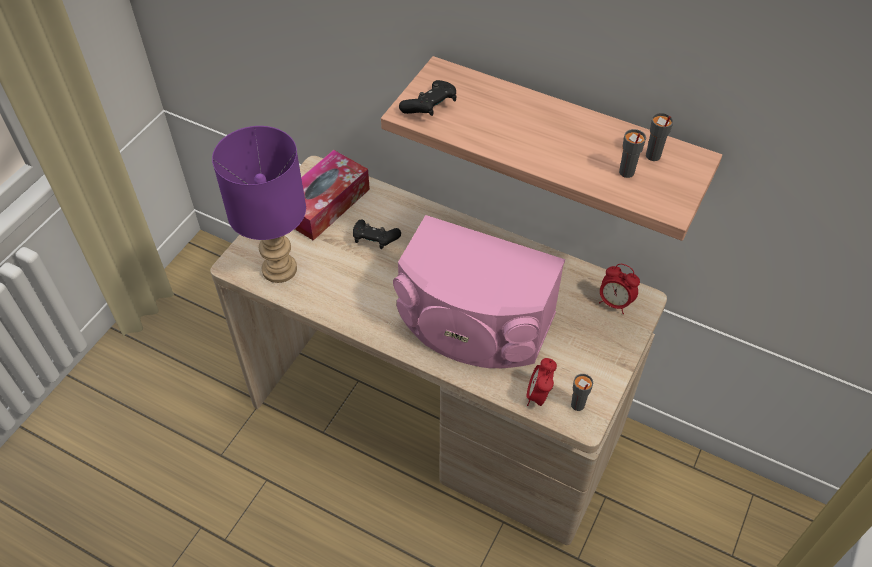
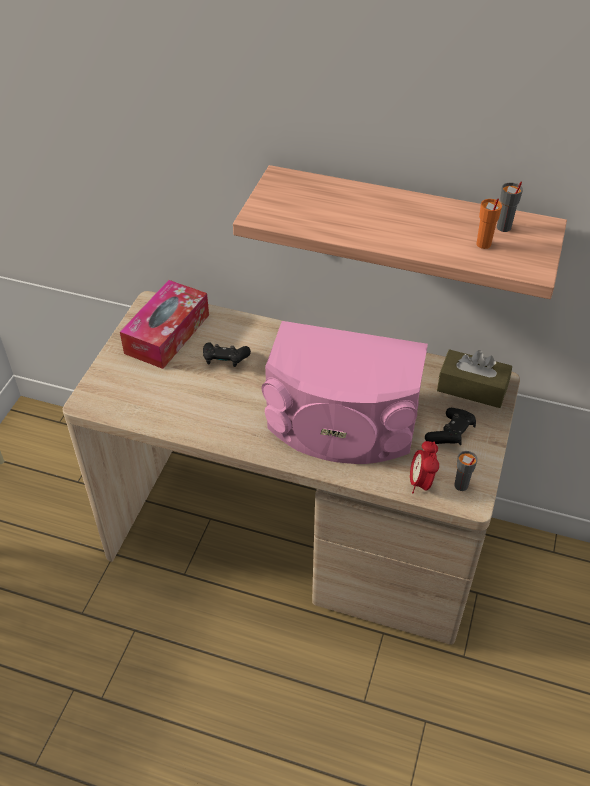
camera: 10 degrees left, 5 degrees down
(278, 269) = (133, 399): purple table lamp -> none
(430, 107) = (279, 209): black game controller -> black game controller (450, 434)
(614, 303) = (472, 388): alarm clock -> brown tissue box
(626, 172) = (483, 244): grey cup -> orange cup

